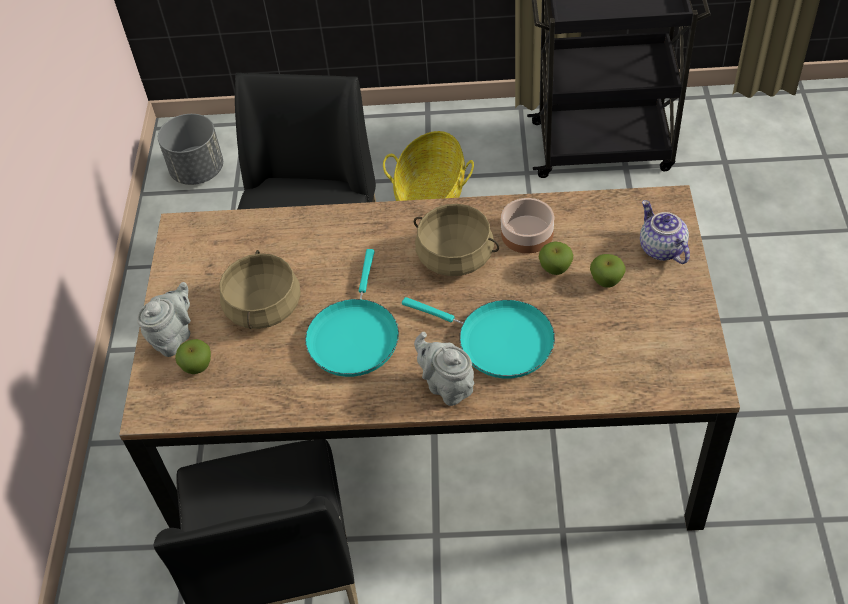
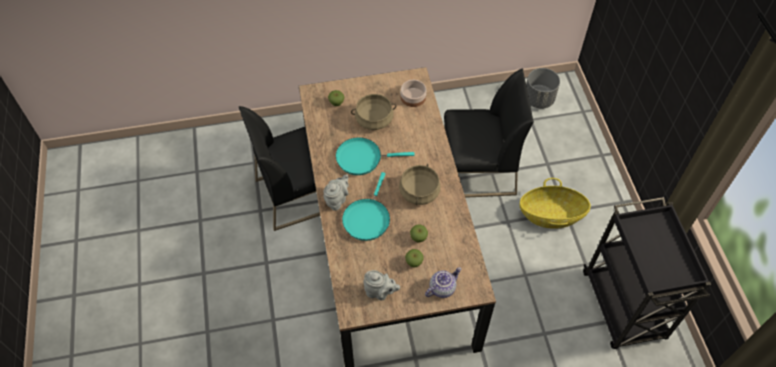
camera: 75 degrees right, 5 degrees up
(174, 337) = (352, 91): grey teapot -> grey teapot (380, 292)
(526, 233) = (441, 222): bowl -> bowl (413, 97)

